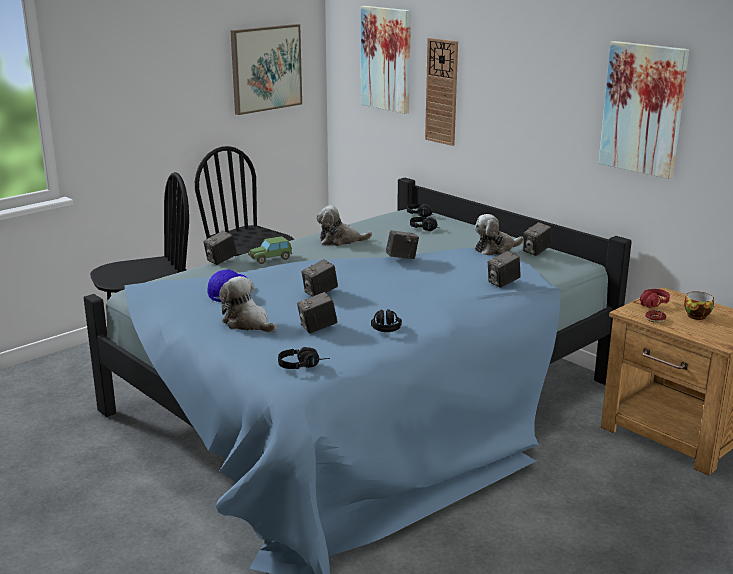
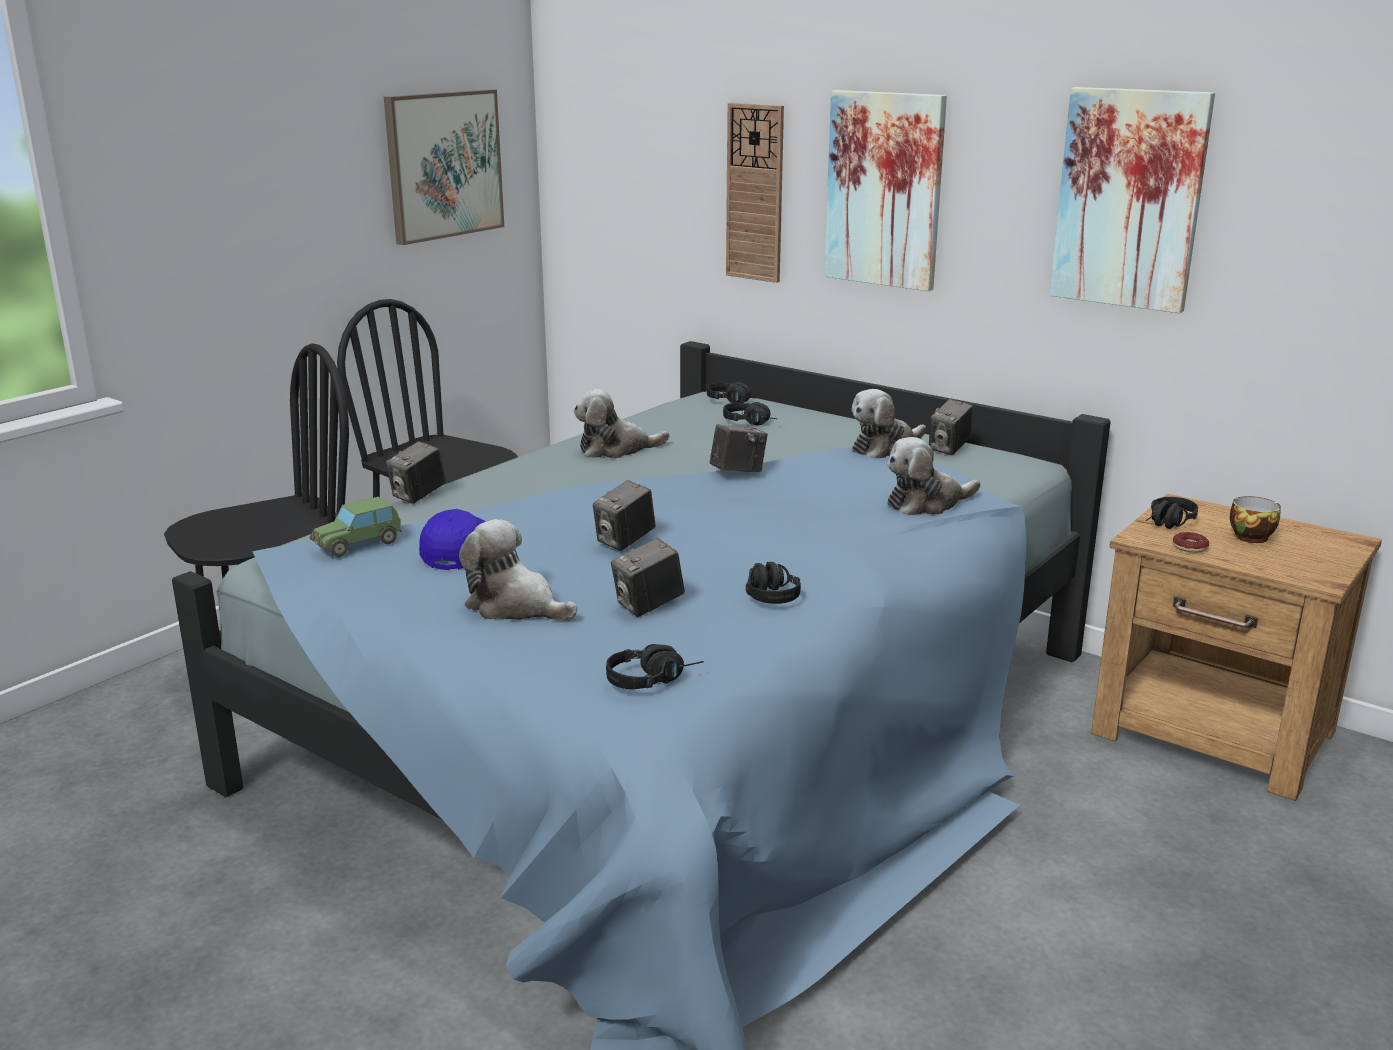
camera: 10 degrees left, 0 degrees up
(271, 259) = (507, 487): toy car -> toy car (358, 544)
(387, 59) = (651, 144): picture -> picture (885, 189)
(503, 283) = (926, 503): camera -> plush toy
(650, 305) = (1168, 524): red headphones -> black headphones

